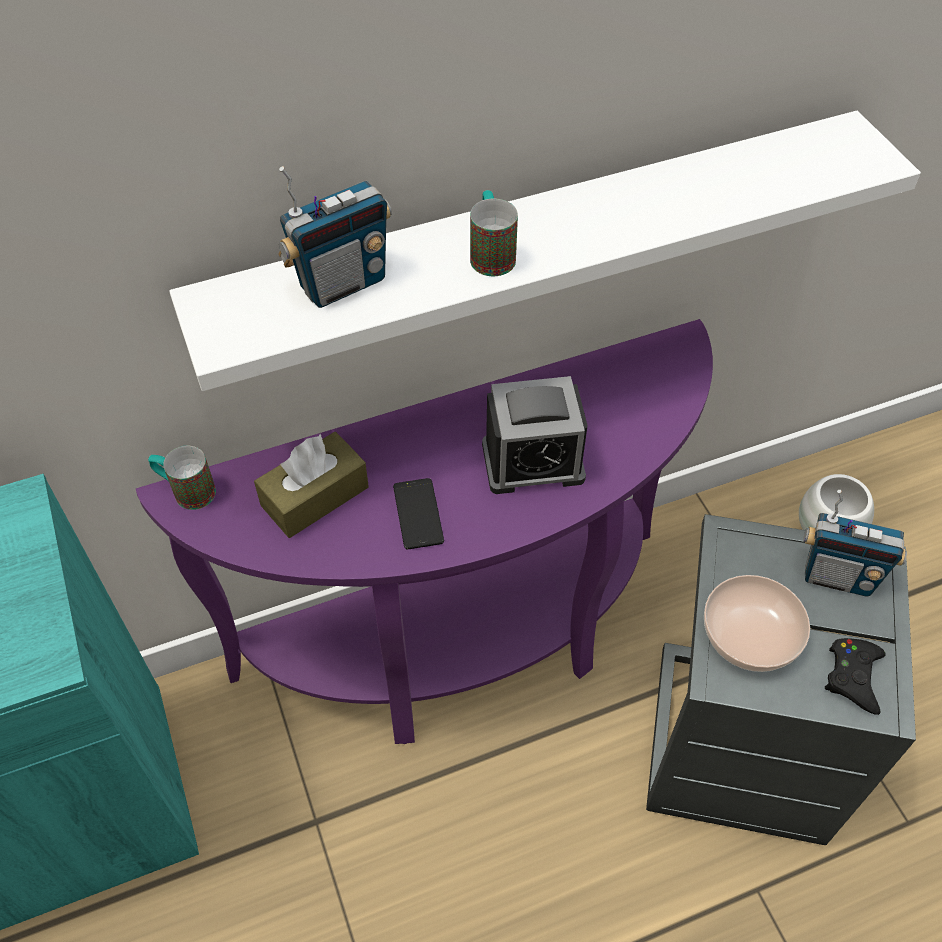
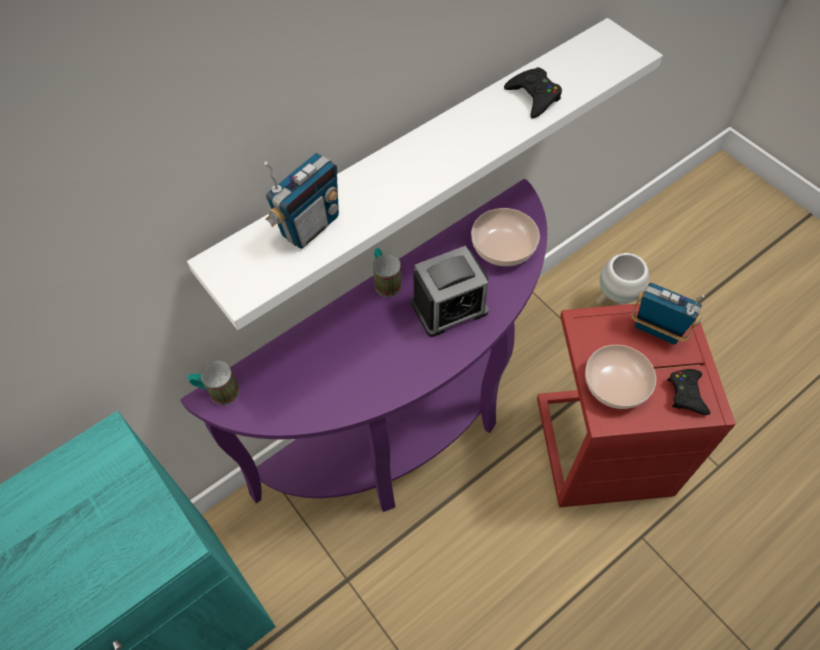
camera: 15 degrees left, 5 degrees up
(315, 496) = (310, 371): brown tissue box -> none
(418, 514) = (385, 365): phone -> none
(491, 253) = (404, 179): mug -> mug (385, 281)
(639, 401) = (504, 247): none -> bowl
(712, 188) = (534, 97): none -> black game controller
(742, 739) = (604, 443): grey side table -> red side table
(837, 576) = (657, 330): radio -> radio turned 150 degrees counterclockwise

